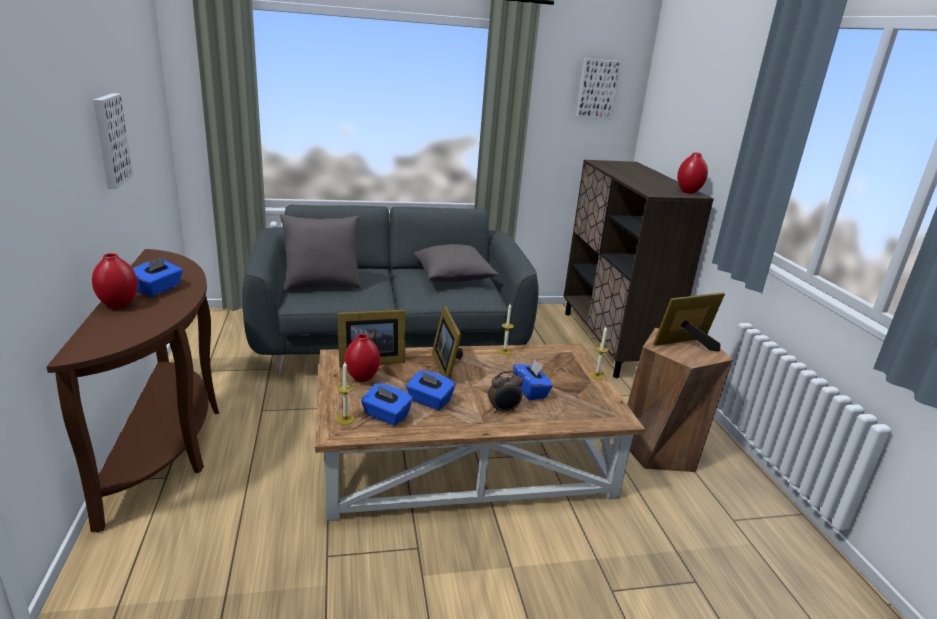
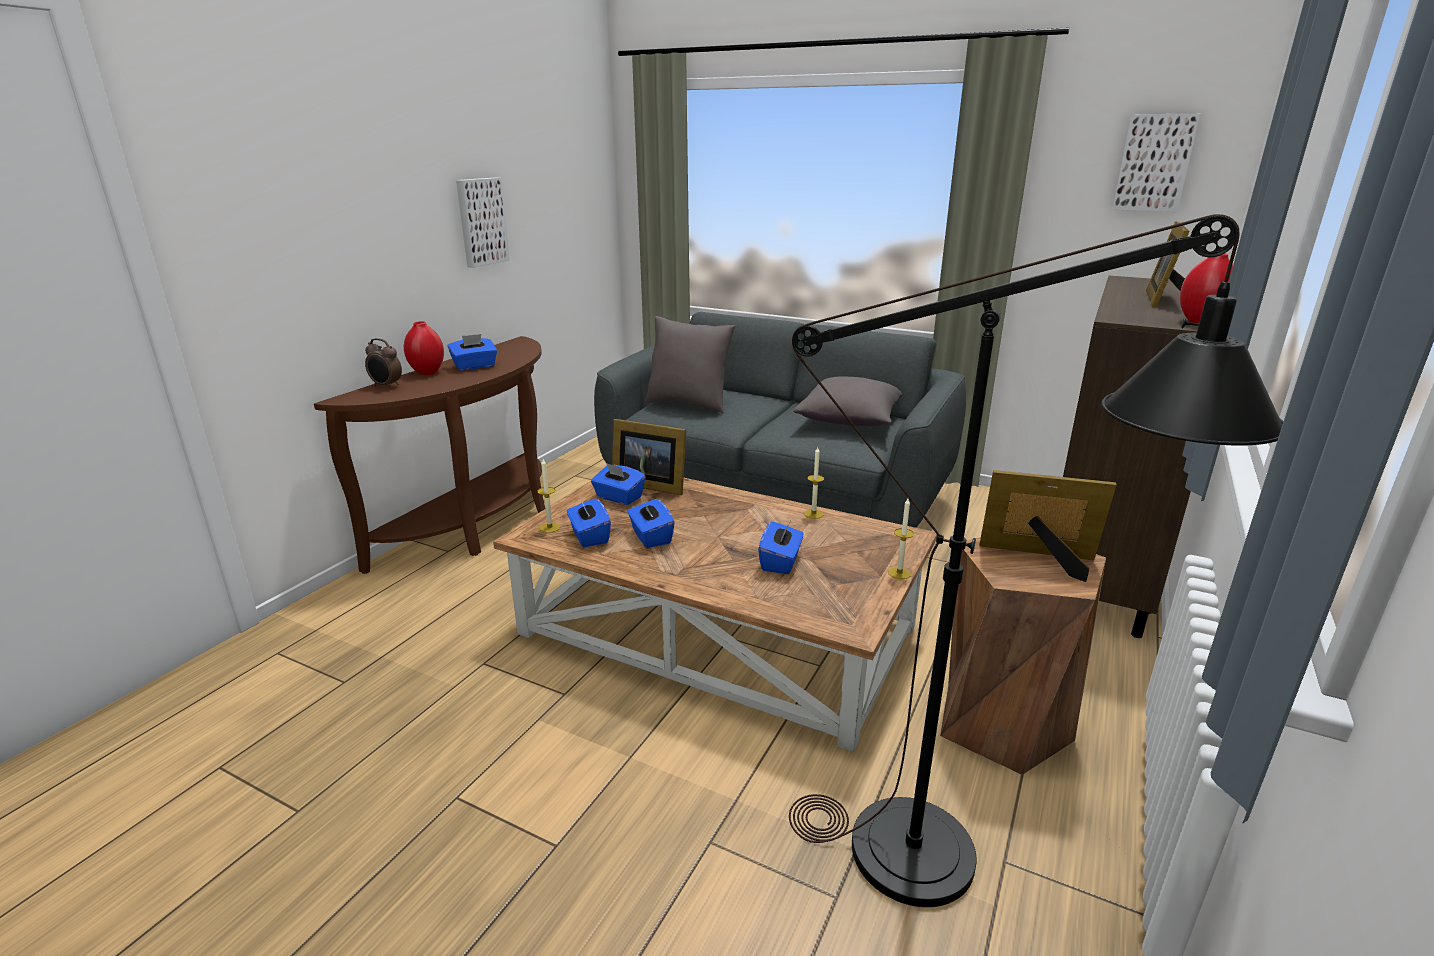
camera: 40 degrees right, 0 degrees up
(362, 378) = (618, 497): red vase -> blue tissue box
(447, 367) = (719, 511): picture frame -> picture frame (1163, 299)
(503, 410) = (716, 571): alarm clock -> alarm clock (386, 386)
(717, 535) = (948, 866): none -> black floor lamp

